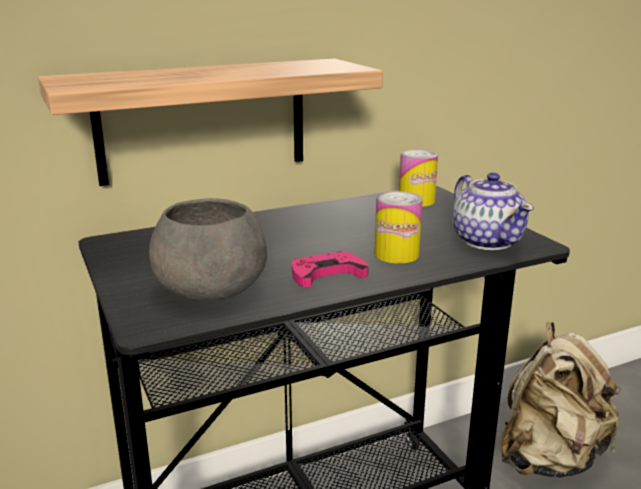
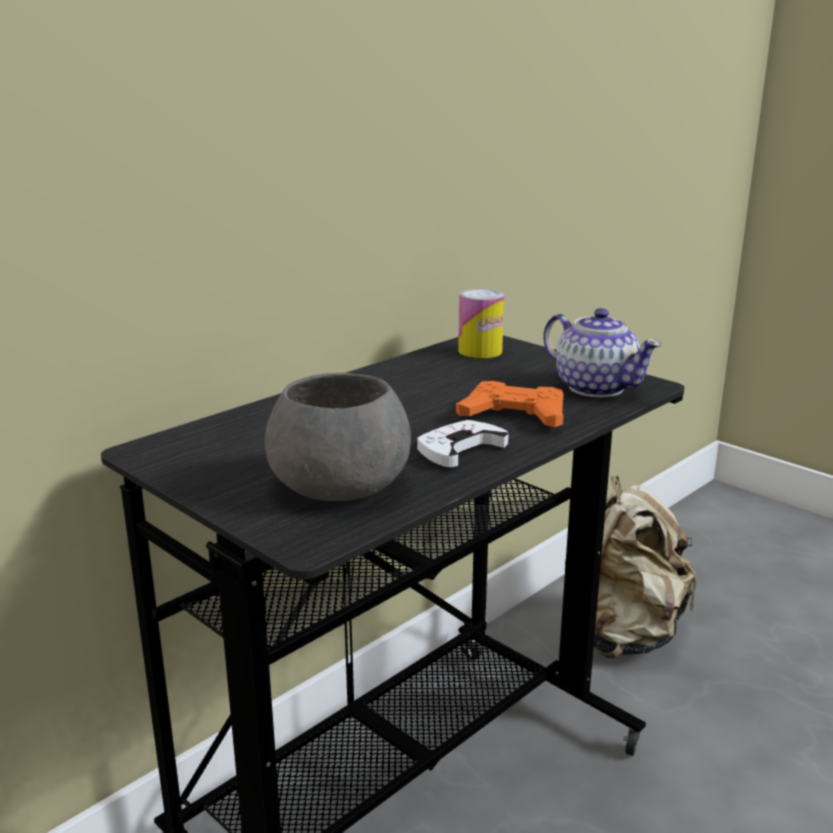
camera: 20 degrees left, 0 degrees up
(203, 120) = (232, 276): shelf -> none
(327, 275) = (459, 449): pink game controller -> white game controller
(396, 254) = (514, 415): can -> orange game controller

